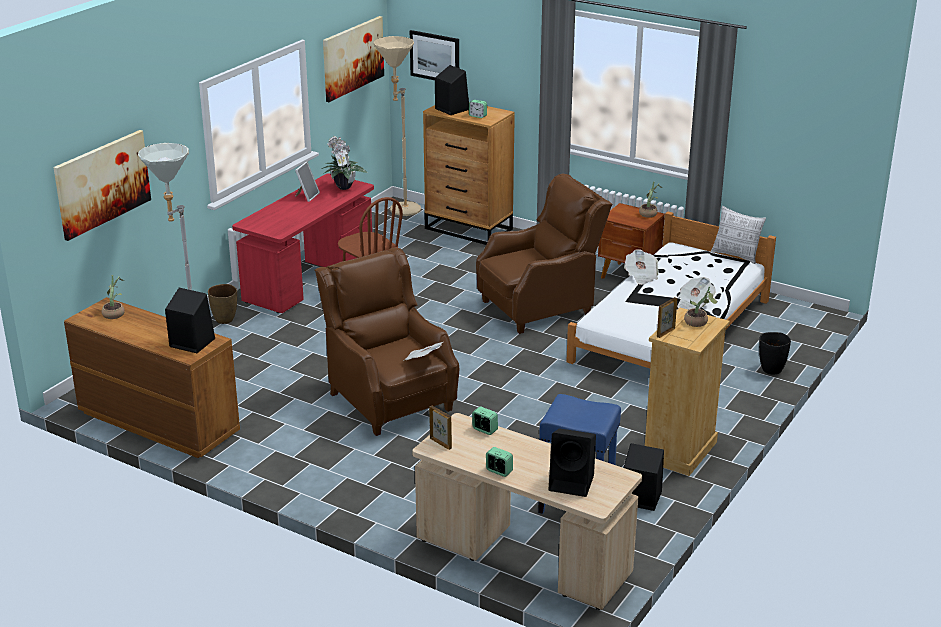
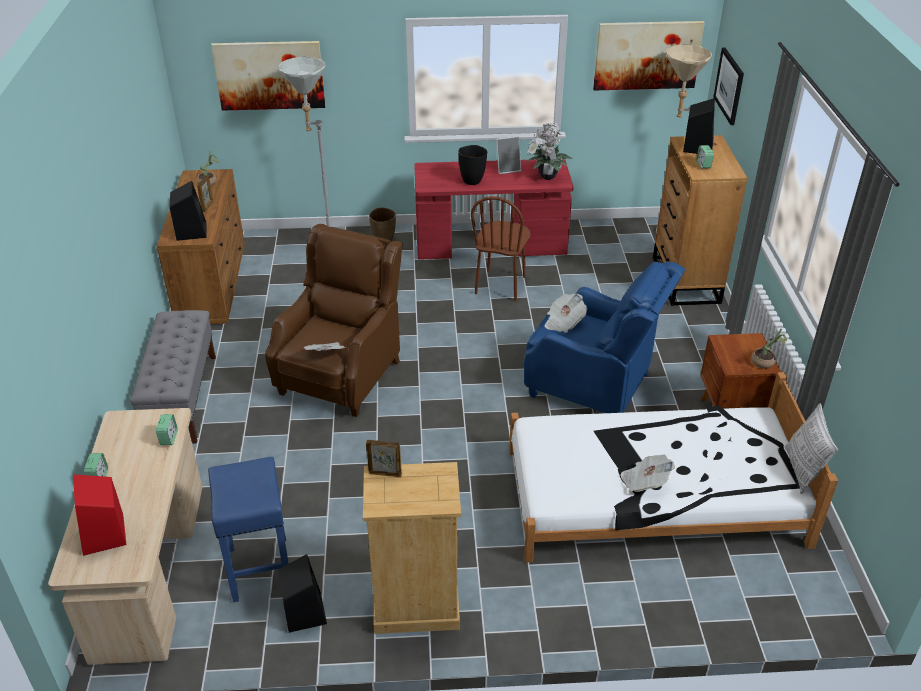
camera: 55 degrees right, 10 degrees up
(316, 485) = (182, 398): none -> grey bench
(441, 443) = (128, 422): picture frame -> picture frame (207, 206)
(539, 307) = (593, 386): brown armchair -> blue armchair
(572, 483) = (104, 535): black speaker -> red speaker
(641, 276) = (661, 419): newspaper -> newspaper (563, 322)
(698, 323) = (432, 490): potted plant -> none
(771, 370) = (659, 615): black vase -> black vase (472, 181)

